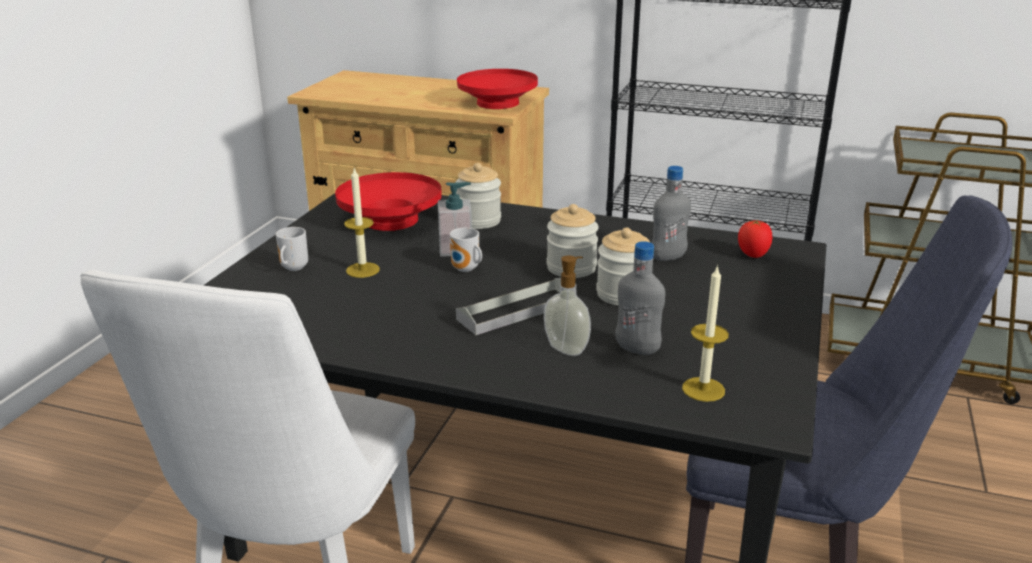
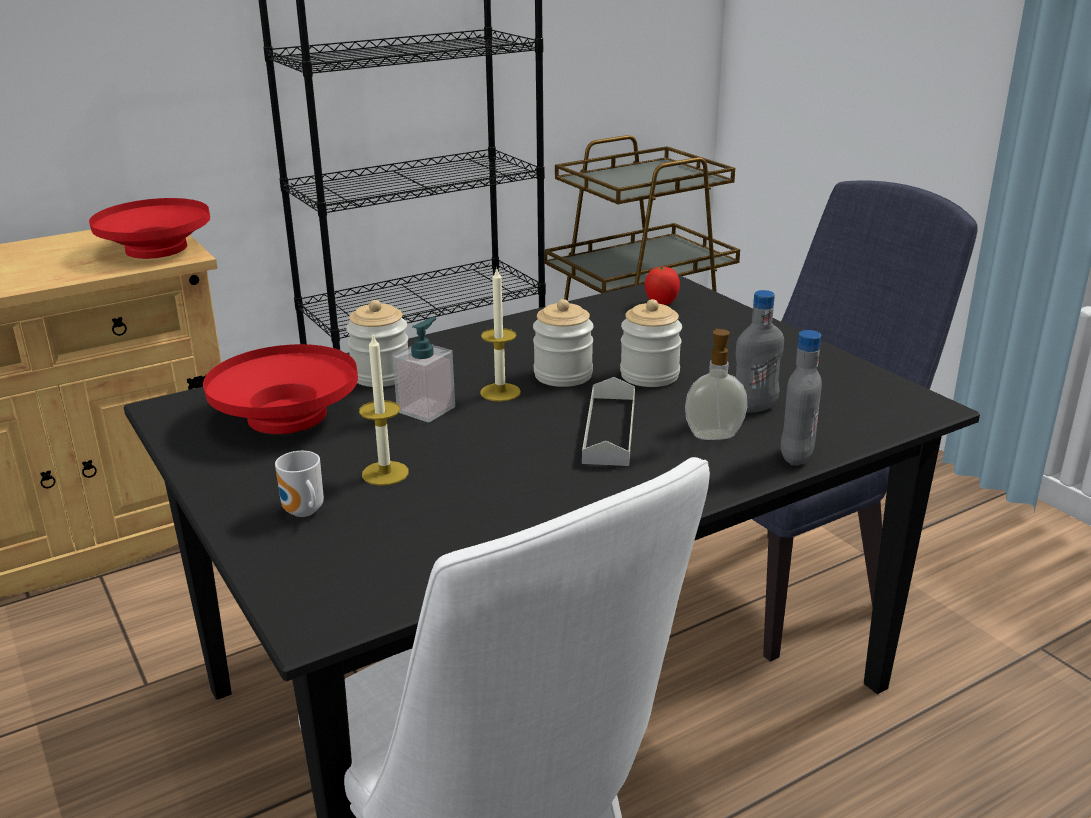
camera: 50 degrees left, 0 degrees up
(466, 269) = (482, 421): mug -> none
(667, 257) = (610, 332): grey bottle -> grey bottle (796, 456)
(703, 389) = (851, 410): candle -> candle (500, 392)

